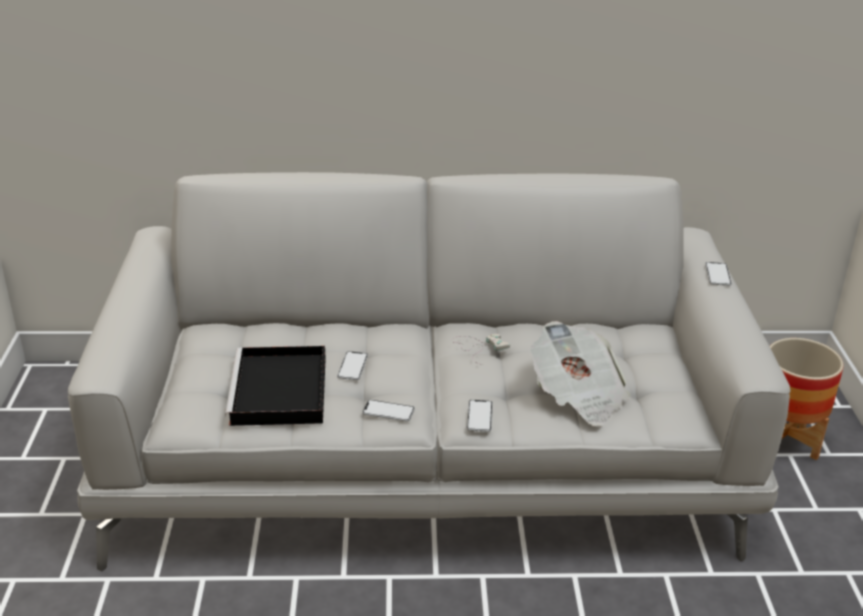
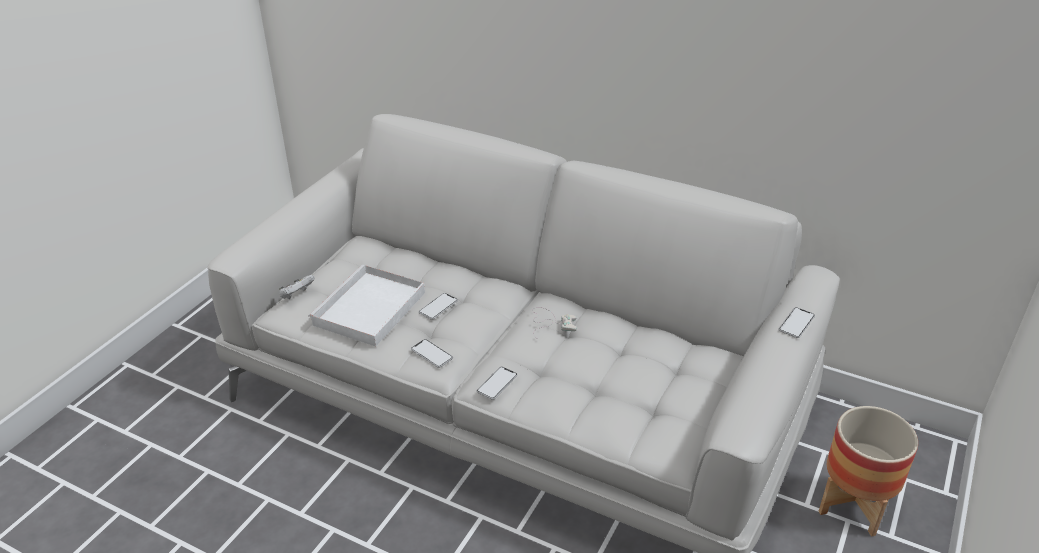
camera: 30 degrees right, 5 degrees up
(180, 402) = (297, 295): none -> white game controller
(280, 392) = (369, 310): black tray -> white tray
(578, 395) = (594, 394): newspaper -> none

